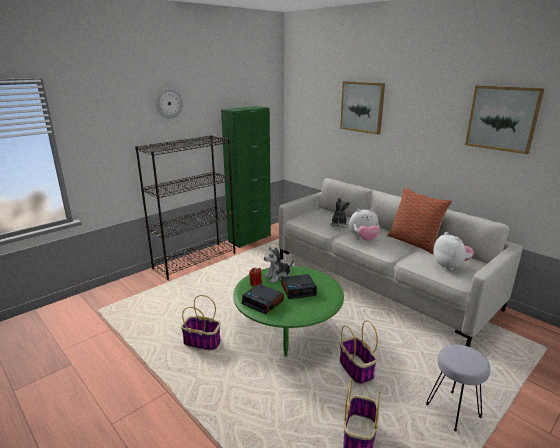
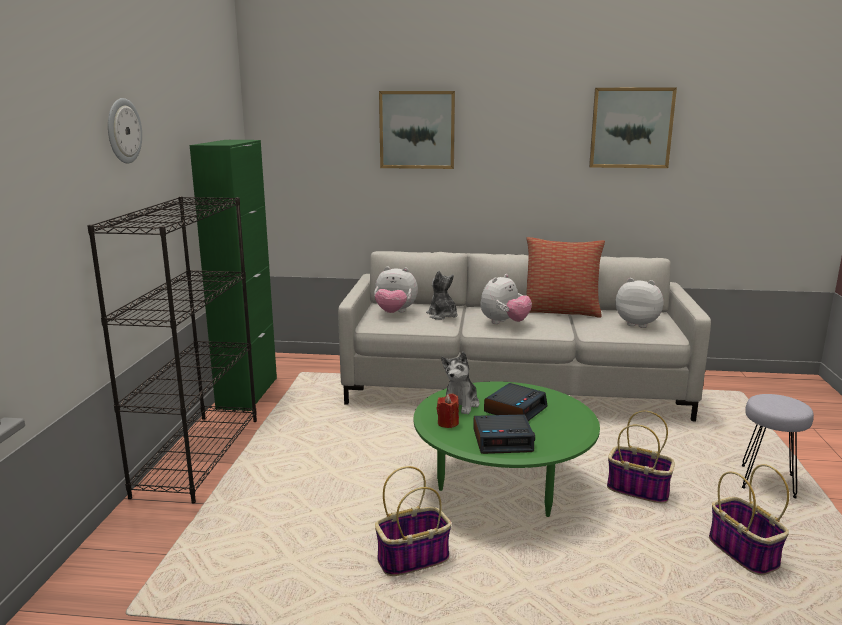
camera: 40 degrees left, 5 degrees down
(317, 216) = (395, 313): none -> plush toy

